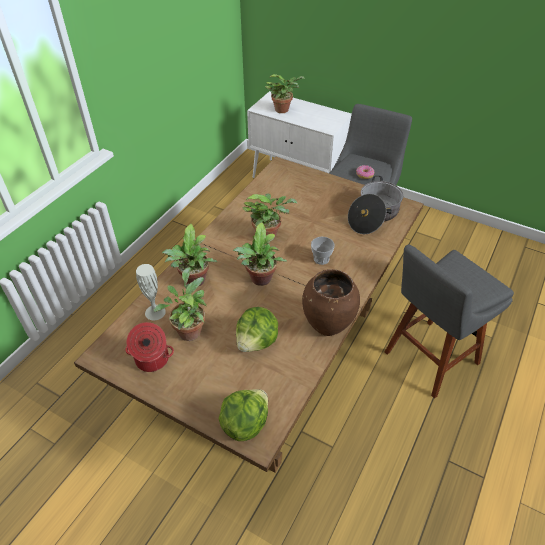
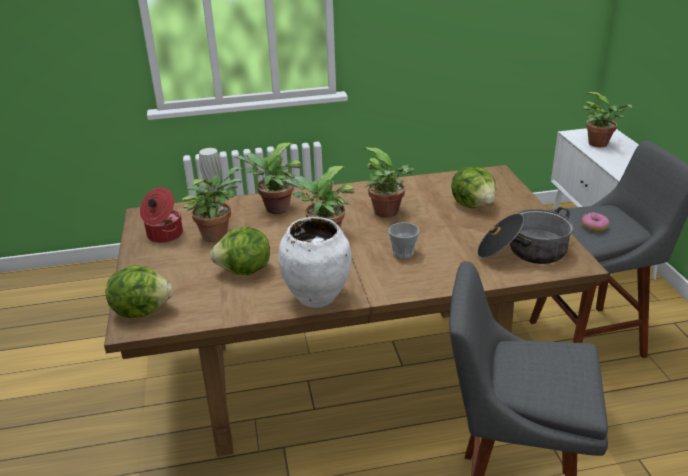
camera: 50 degrees right, 15 degrees down
(304, 198) = (473, 205): none -> lettuce
(327, 325) = (317, 297): brown vase -> white vase

